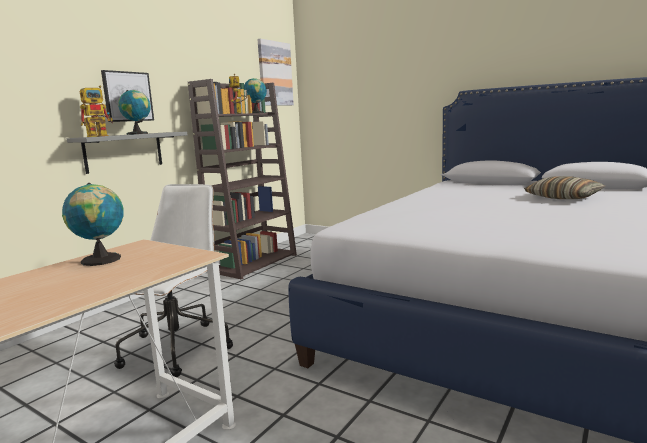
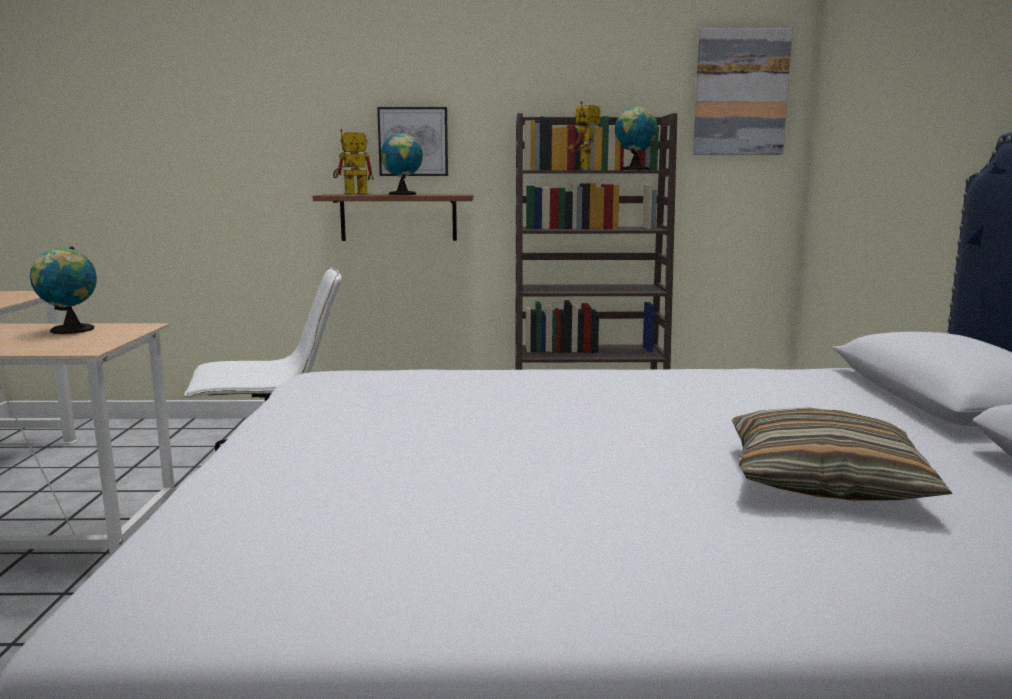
camera: 55 degrees right, 0 degrees up
(101, 136) = (350, 194): toy robot -> toy robot turned 150 degrees clockwise
(124, 152) = (398, 217): grey shelf -> brown shelf

